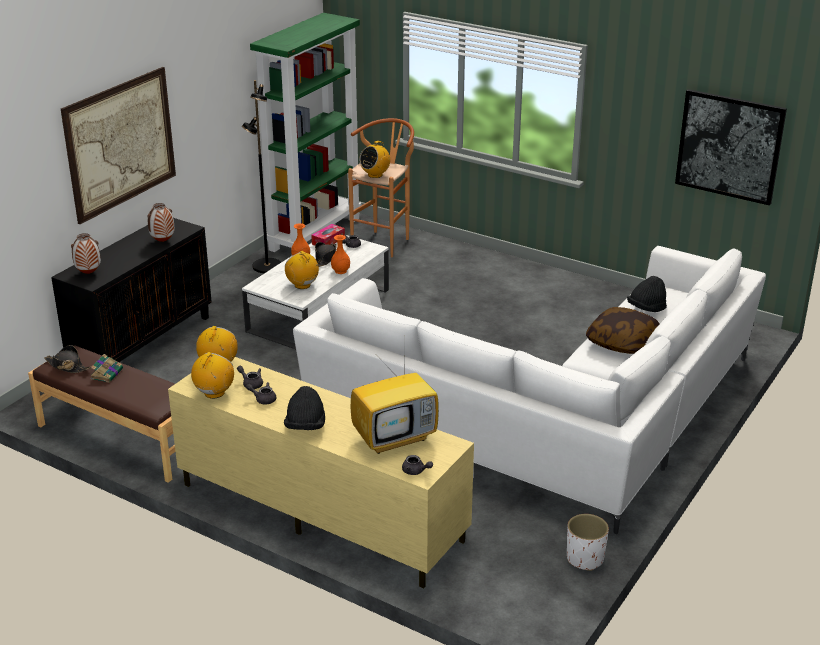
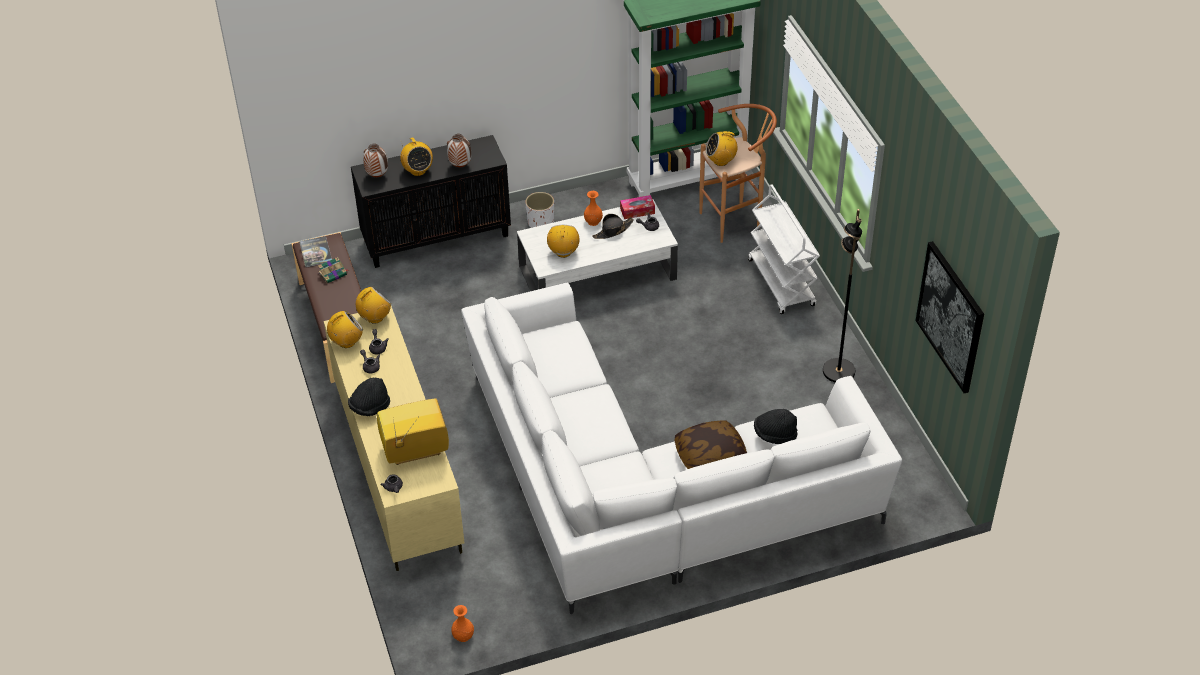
camera: 40 degrees right, 15 degrees up
(67, 366) = (315, 252): black hat -> book
(120, 143) = (444, 71): picture -> none
(125, 257) = (417, 171): none -> radio
(266, 266) = (608, 201): black floor lamp -> black floor lamp (838, 371)
(340, 271) = (609, 252): orange vase -> orange vase (463, 636)
(395, 437) = (414, 452): television -> television turned 150 degrees clockwise
(470, 262) = (781, 283): none -> white cart
(585, 559) = (524, 618): white planter -> white planter (540, 223)

